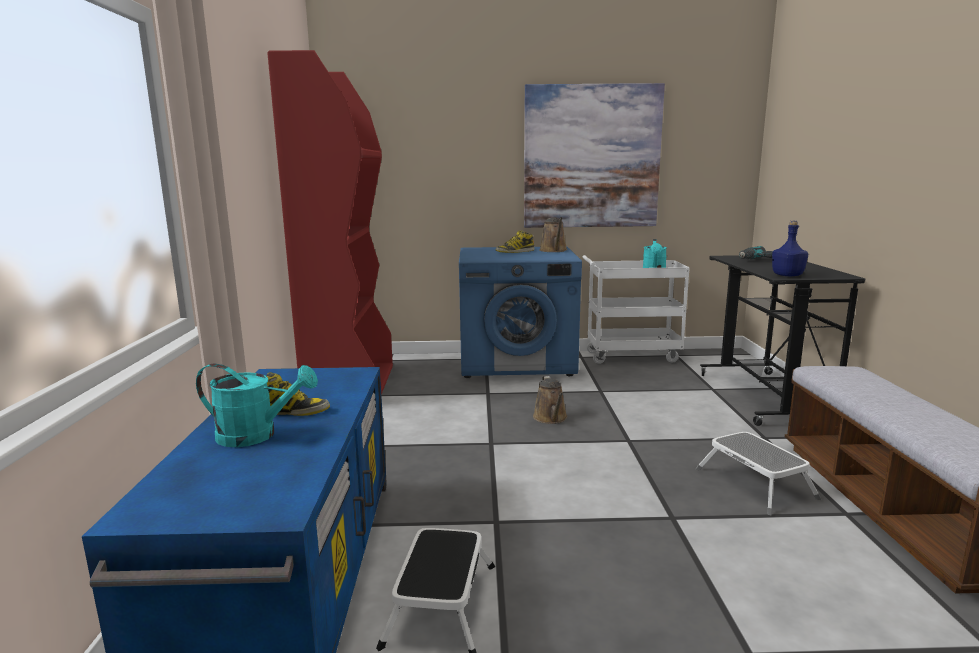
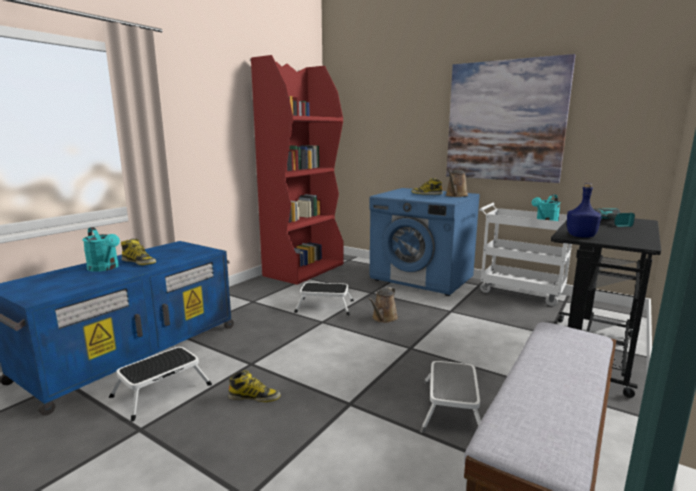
camera: 35 degrees right, 0 degrees up
(461, 424) = (324, 306): none -> black step ladder
(570, 555) = (254, 397): none -> boot

